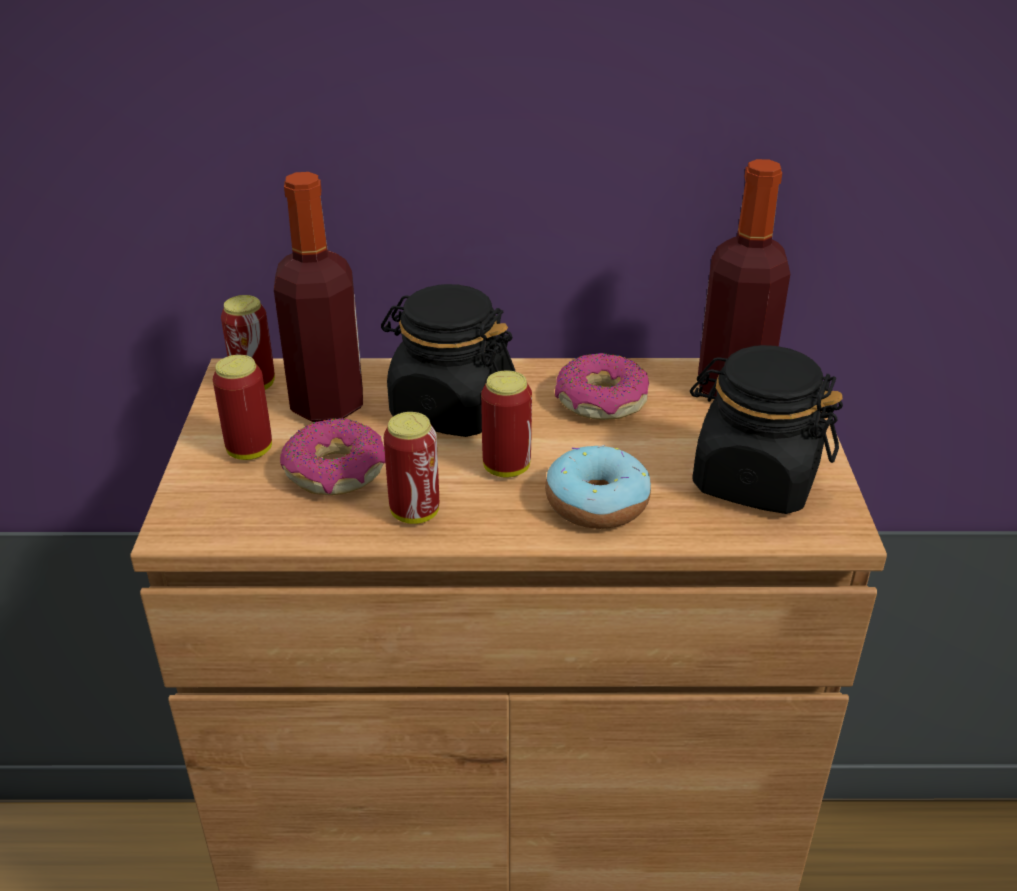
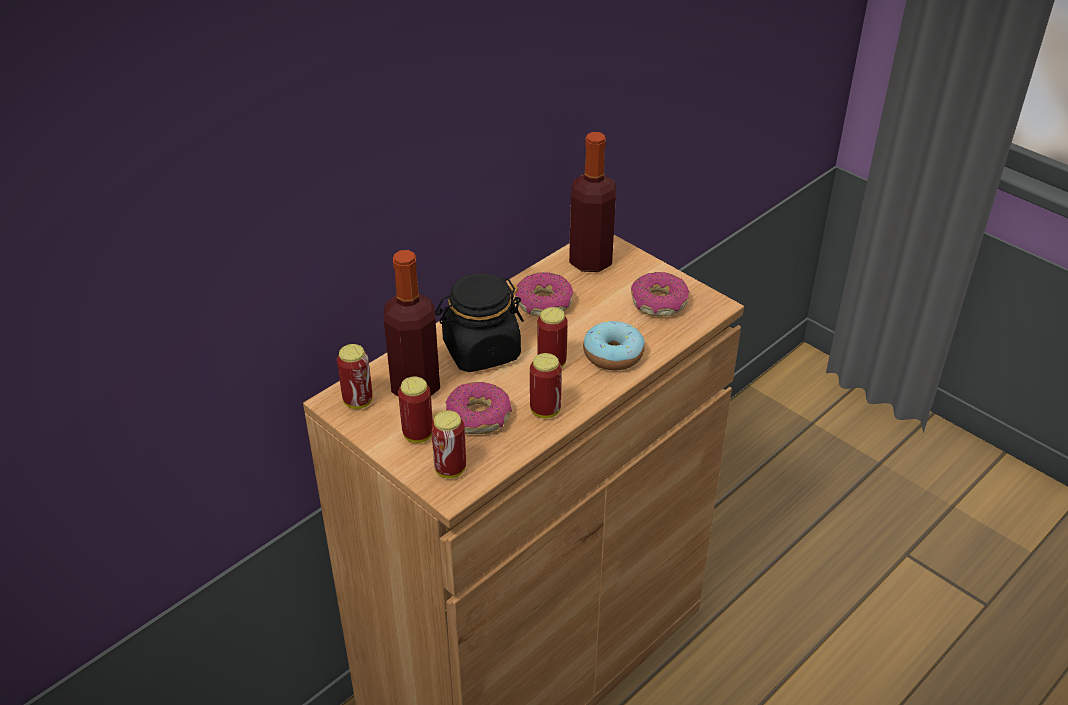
camera: 45 degrees left, 5 degrees up
(218, 505) = (450, 469): none -> can
(754, 480) = (658, 303): black jar -> donut

